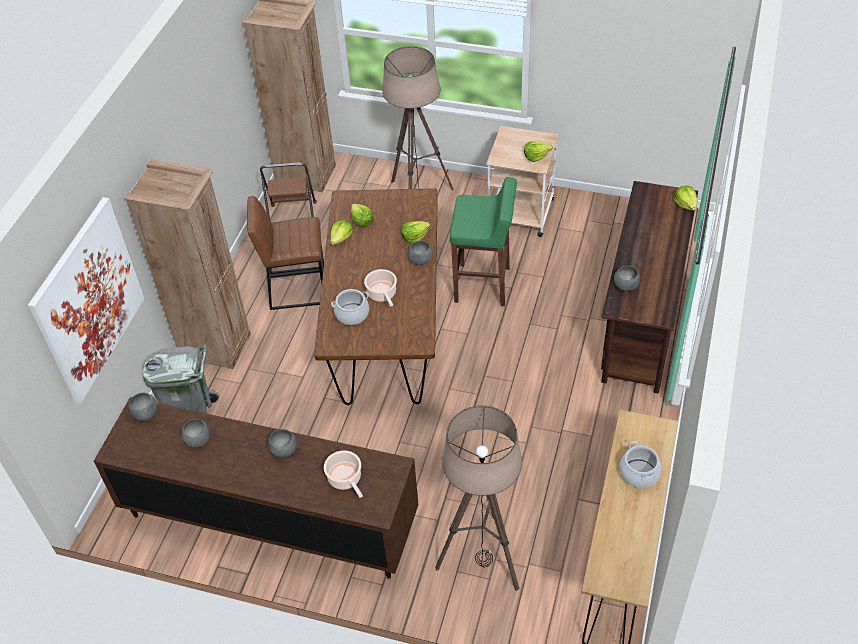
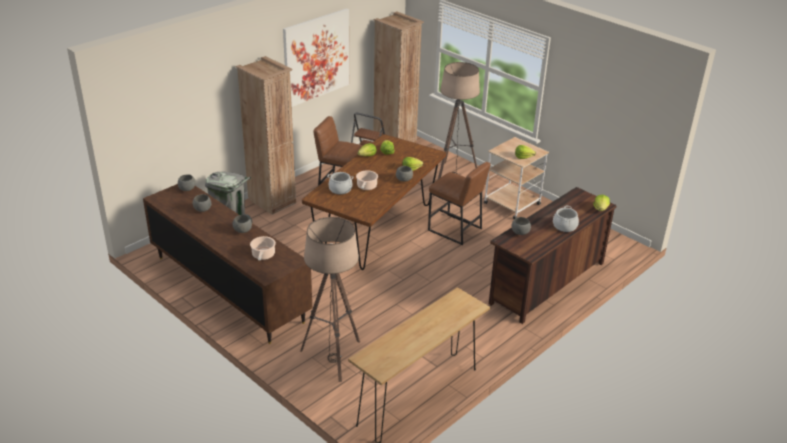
camera: 25 degrees right, 15 degrees down
(88, 300) = (186, 111): picture -> picture (316, 57)
(483, 285) = (455, 229): green stool -> brown chair
(639, 473) = (439, 320): cooking pot -> cooking pot (564, 226)

